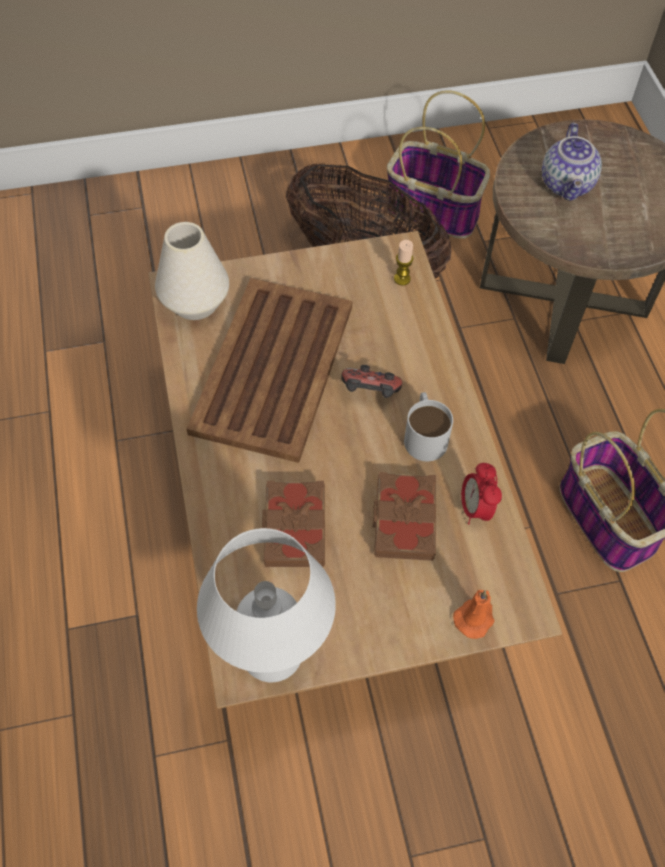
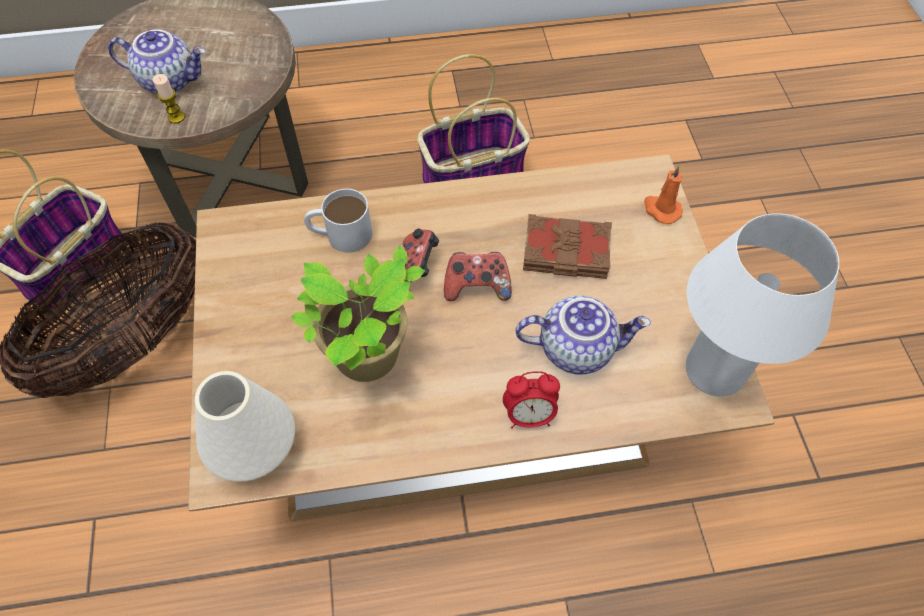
camera: 85 degrees left, 0 degrees up
(274, 367) = (368, 359): brown tray -> potted plant
(293, 528) = (576, 347): brown book -> teapot
(355, 443) = (477, 287): none -> game controller
(402, 279) = (265, 229): candle -> candle (176, 117)
(424, 434) = (468, 228): white mug -> white mug (340, 234)
(475, 508) = (552, 197): alarm clock -> alarm clock (529, 416)

